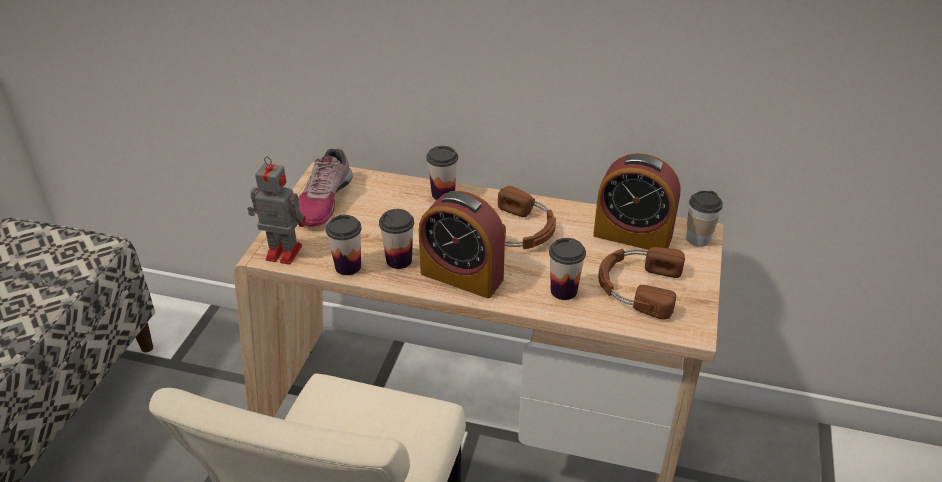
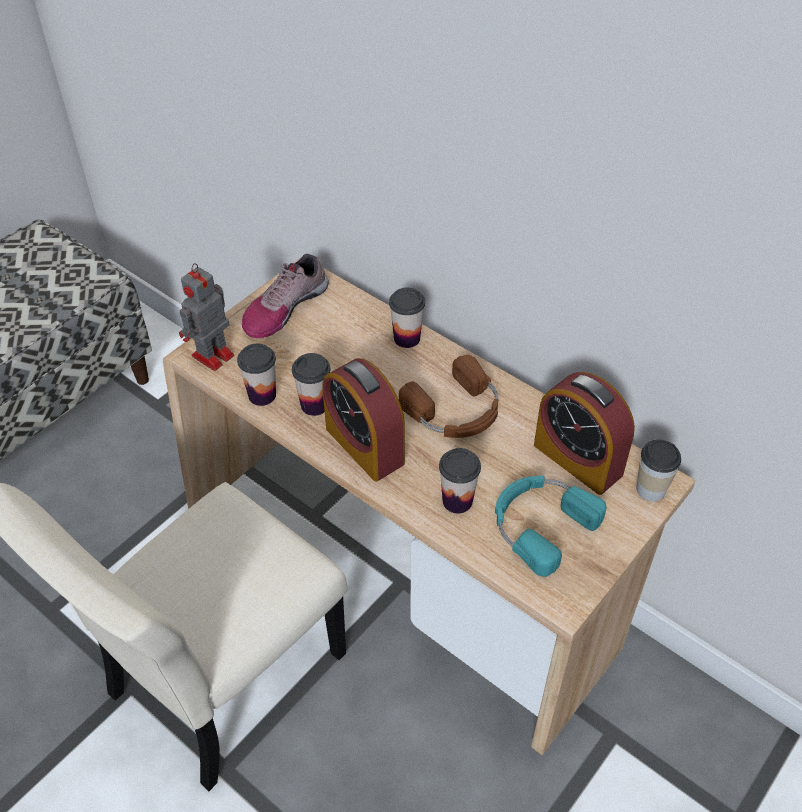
camera: 25 degrees right, 10 degrees up
(282, 252) = (211, 357): toy robot -> toy robot turned 90 degrees counterclockwise
(637, 286) = (540, 524): brown headphones -> turquoise headphones

